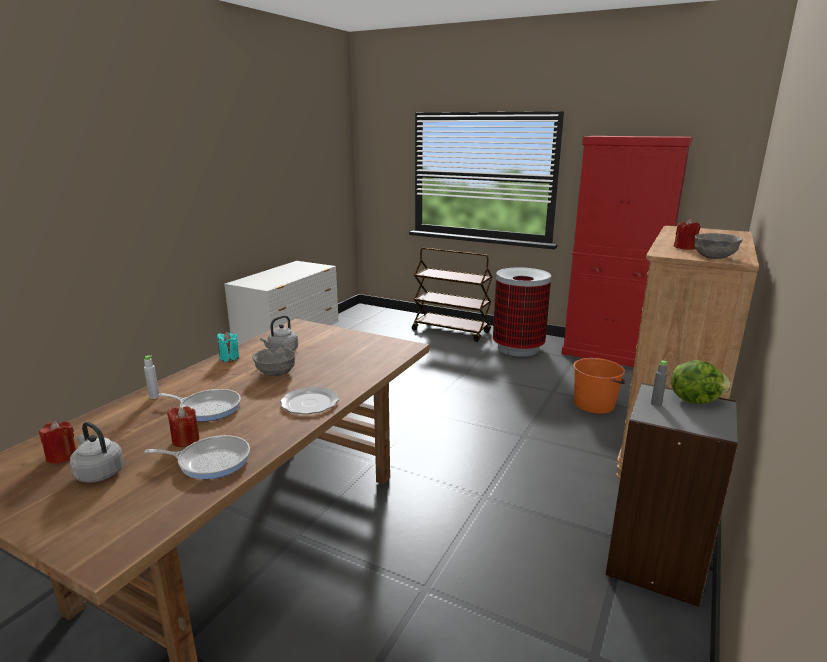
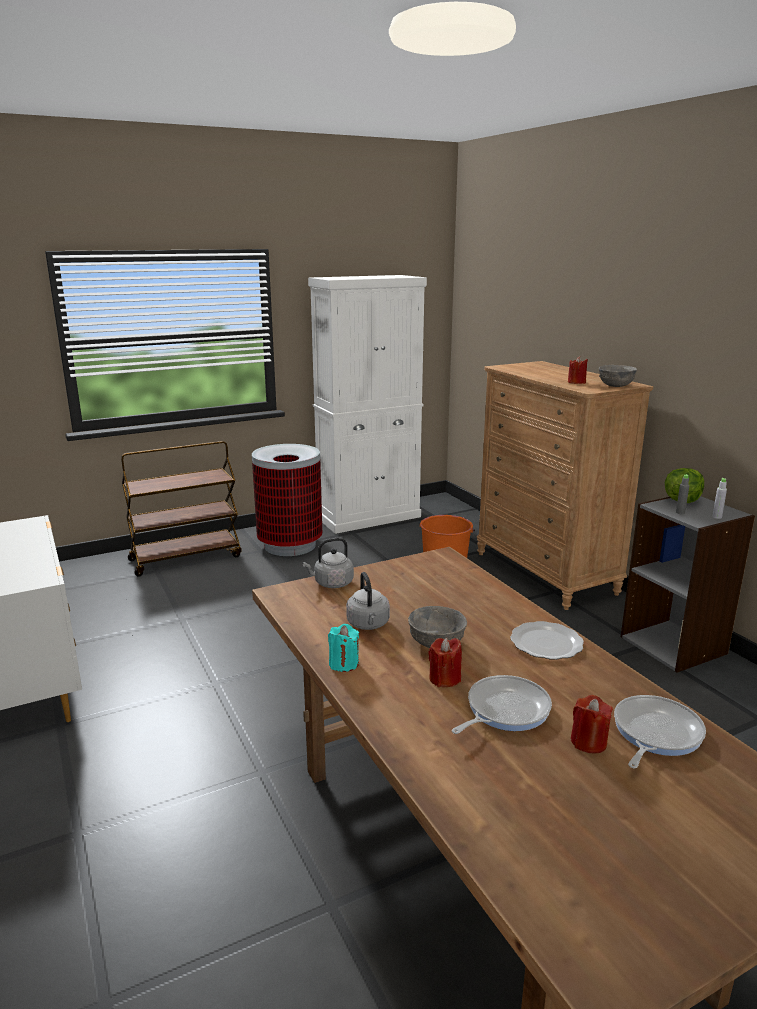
camera: 55 degrees left, 0 degrees up
(62, 456) = (572, 858): red candle -> red candle (444, 679)
(98, 473) = (643, 825): grey kettle -> grey kettle (331, 583)
(154, 396) = (425, 747): grey bottle -> grey bottle (717, 517)
(609, 354) = (369, 517): red cabinet -> white cabinet

